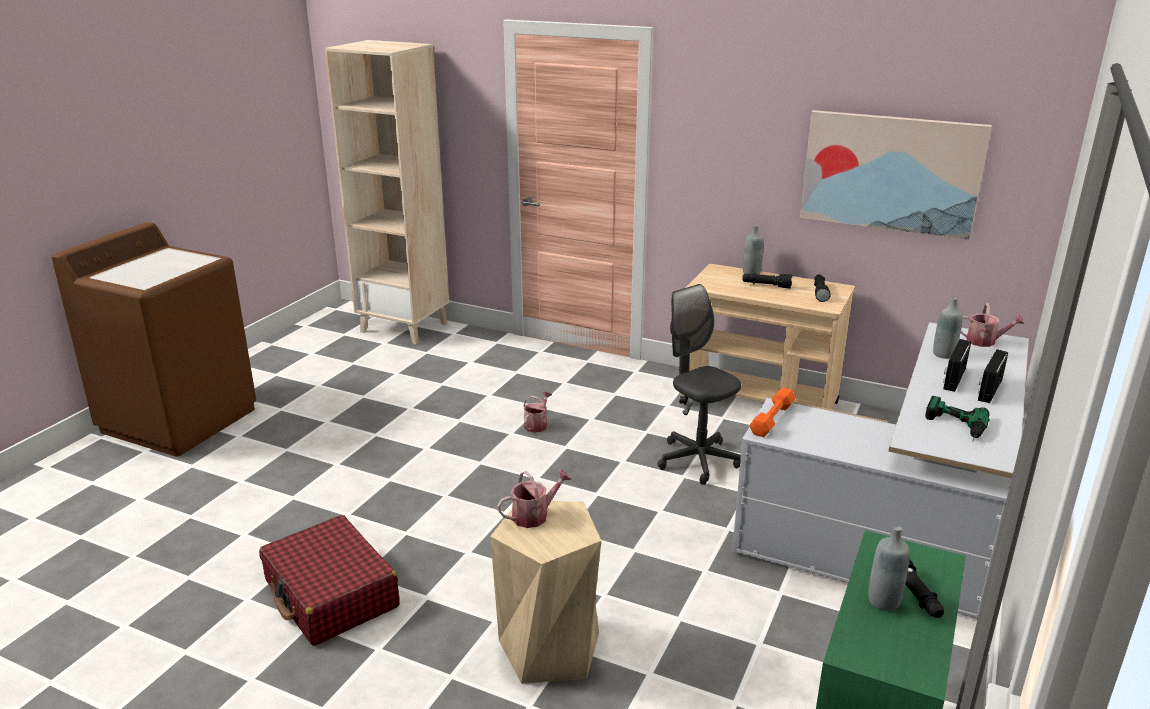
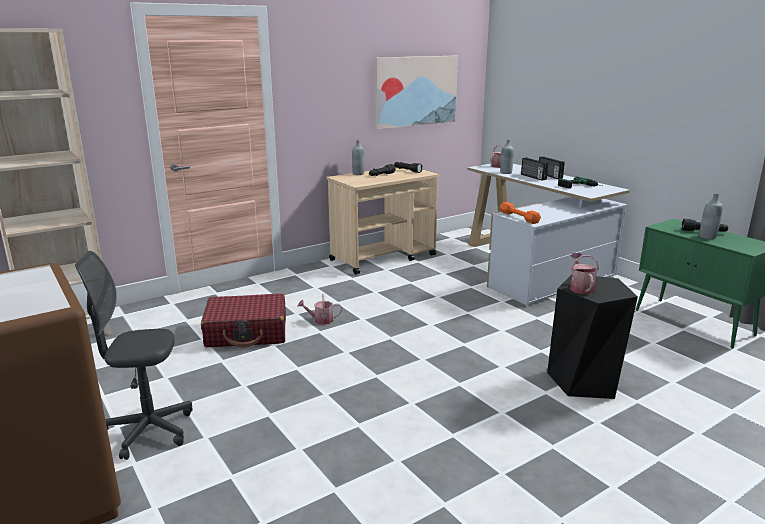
camera: 60 degrees left, 5 degrees down
(331, 595) = (469, 455): red suitcase -> red suitcase (247, 332)
(537, 424) = (320, 320): watering can -> watering can turned 60 degrees counterclockwise
(550, 648) = (584, 381): beige stool -> black stool
(698, 460) = (425, 288): grey office chair -> grey office chair (148, 431)

